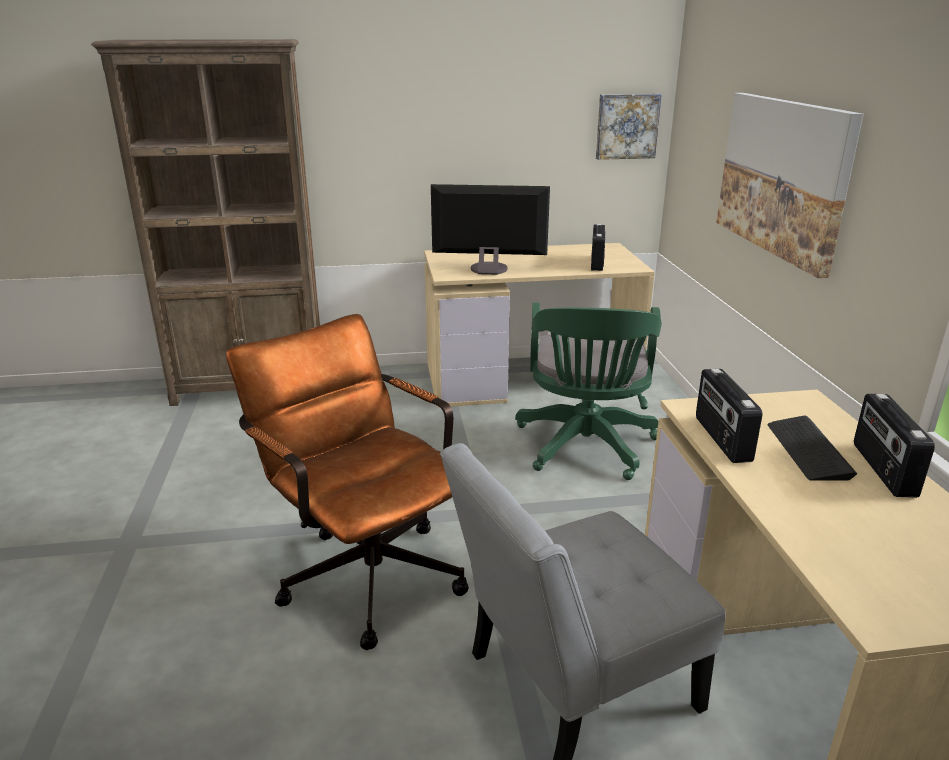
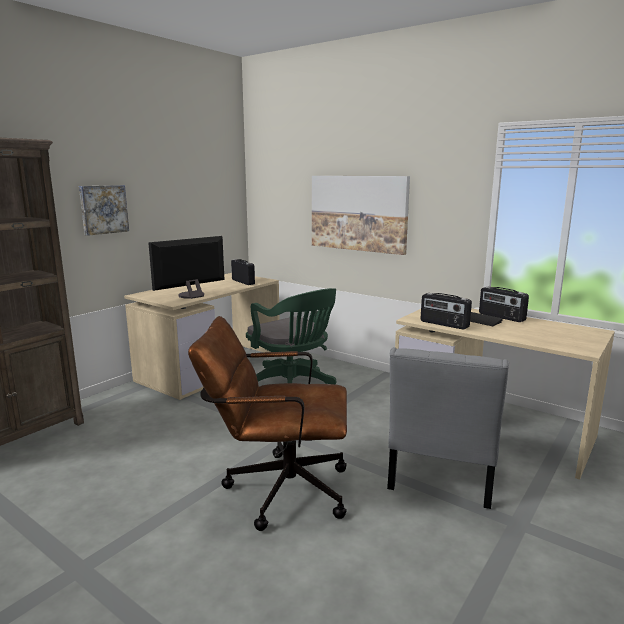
camera: 45 degrees left, 10 degrees down
(626, 126) = (227, 202): picture -> picture (103, 209)

